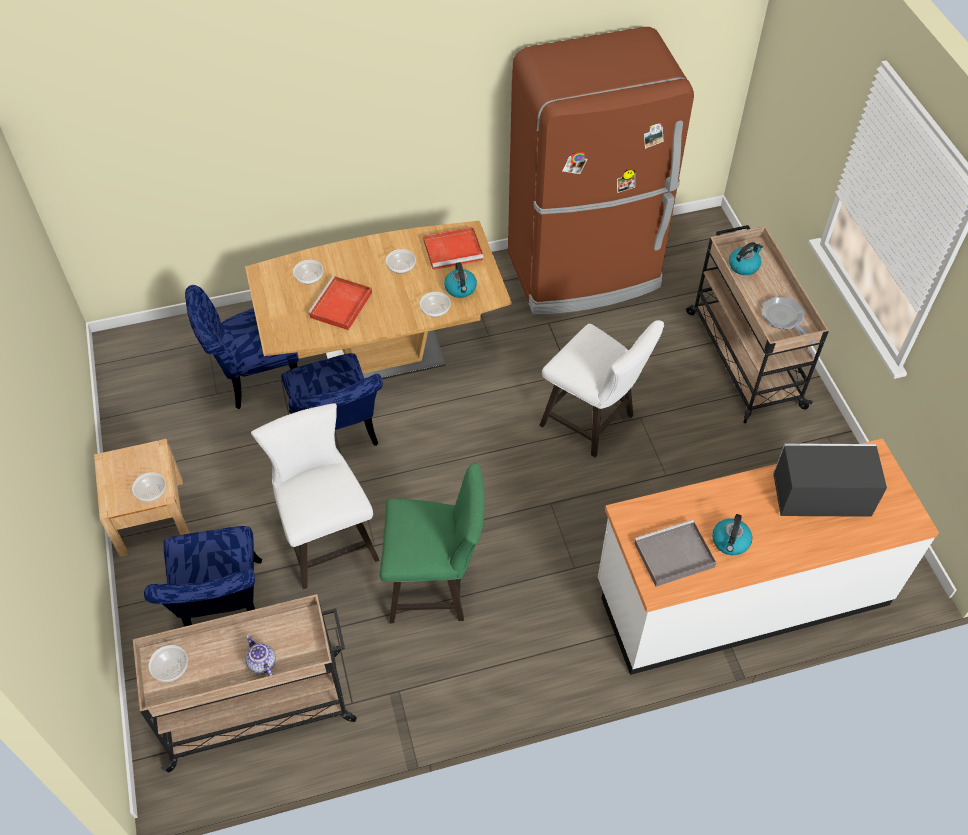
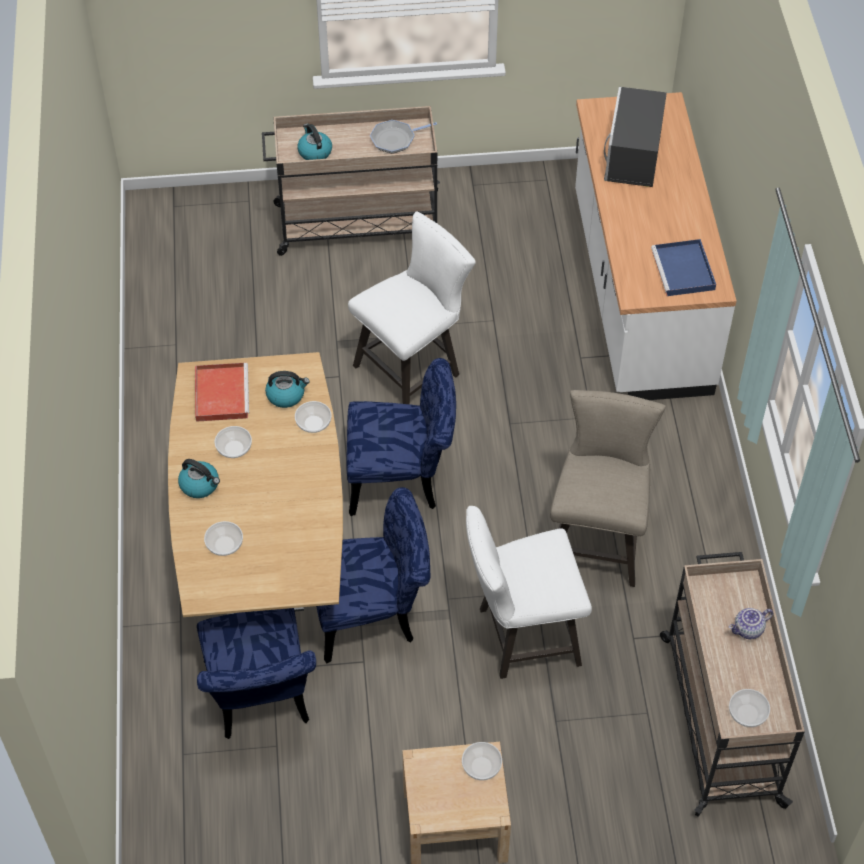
camera: 80 degrees left, 0 degrees up
(222, 609) = (596, 749): blue chair -> blue chair (403, 479)
(340, 306) = (281, 515): red tray -> none
(436, 587) = (596, 539): green stool -> beige stool
(585, 272) = (188, 334): brown fridge -> none
(672, 556) = (684, 271): grey tray -> blue tray
(730, 542) = (674, 228): kettle -> kettle (200, 485)

